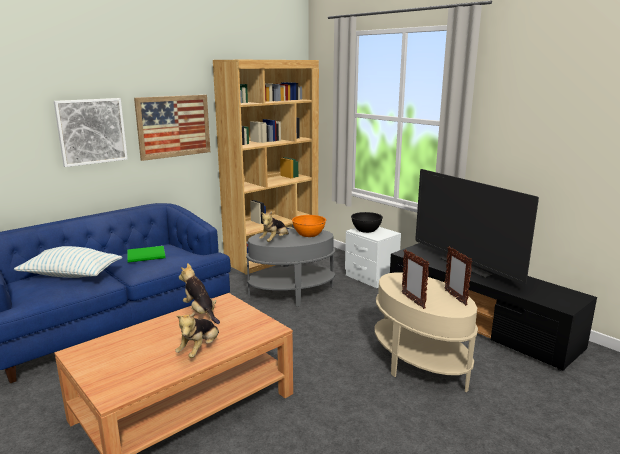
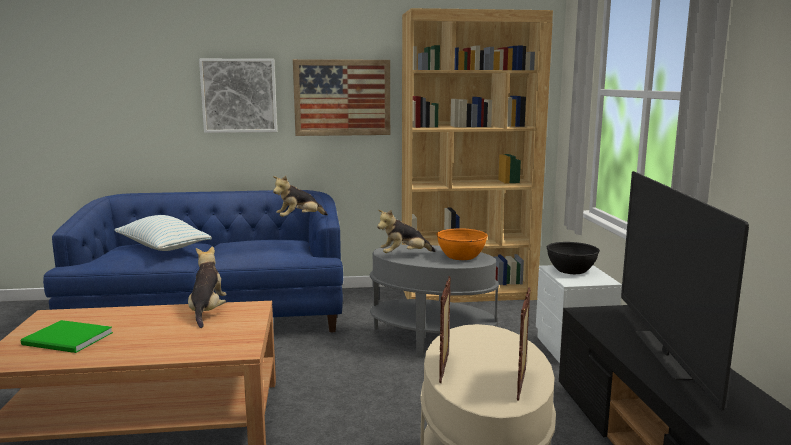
camera: 35 degrees right, 5 degrees down
(147, 255) = (253, 244): green book -> green book (68, 340)
(200, 350) = (136, 347): plush toy -> plush toy (299, 219)

